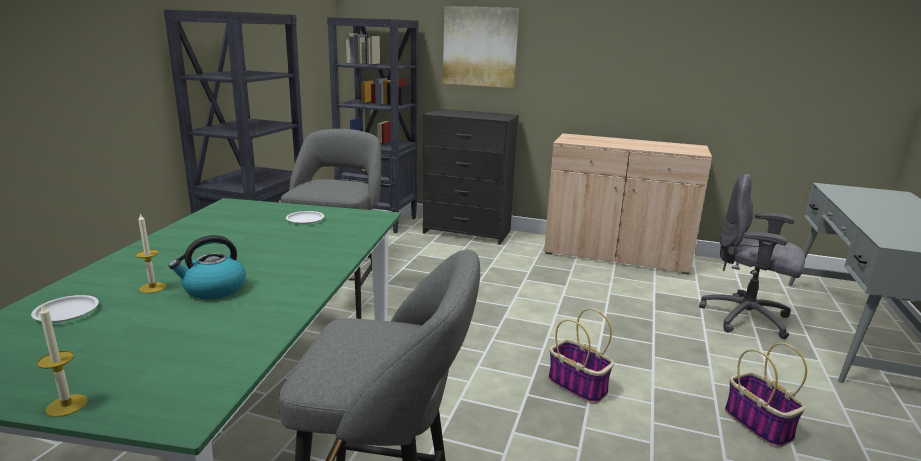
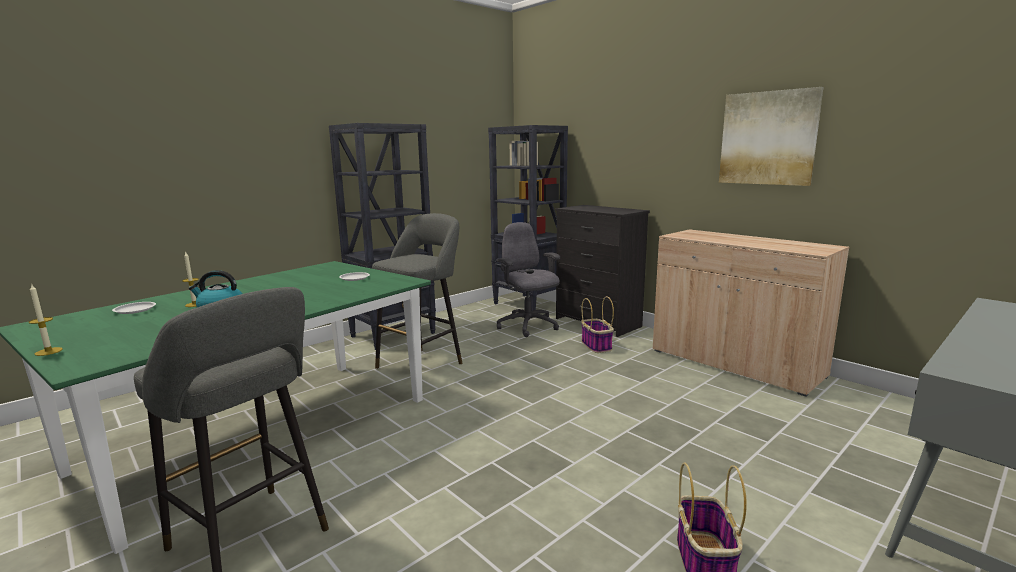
camera: 30 degrees right, 5 degrees down
(480, 47) = (617, 146): picture -> picture (768, 138)
(578, 386) = (547, 468): basket -> basket (597, 346)
(747, 318) = (830, 455): grey office chair -> grey office chair (528, 326)

